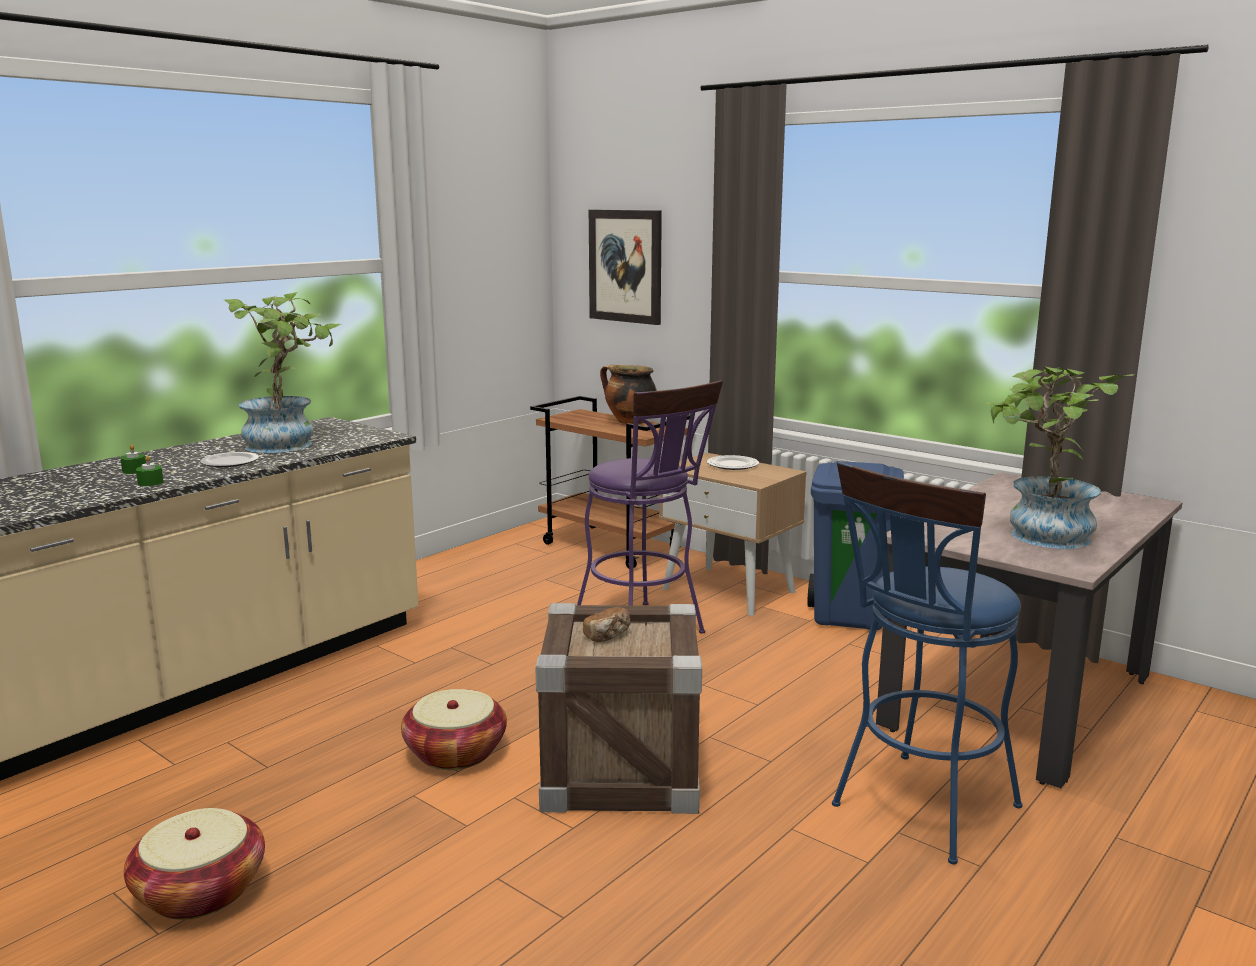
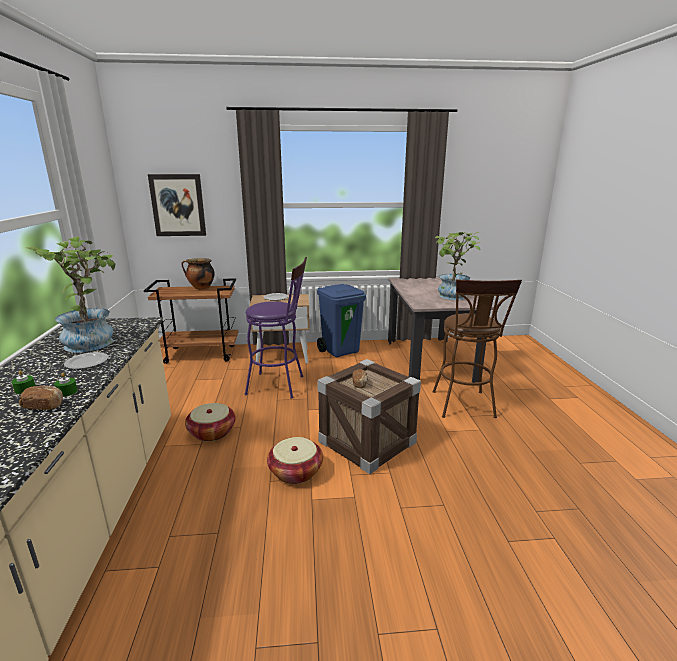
camera: 45 degrees left, 5 degrees up
(111, 488) = (44, 406): none -> bread
(200, 892) = (300, 608): basket -> basket (212, 432)
(918, 812) = (464, 407): blue stool -> brown stool

